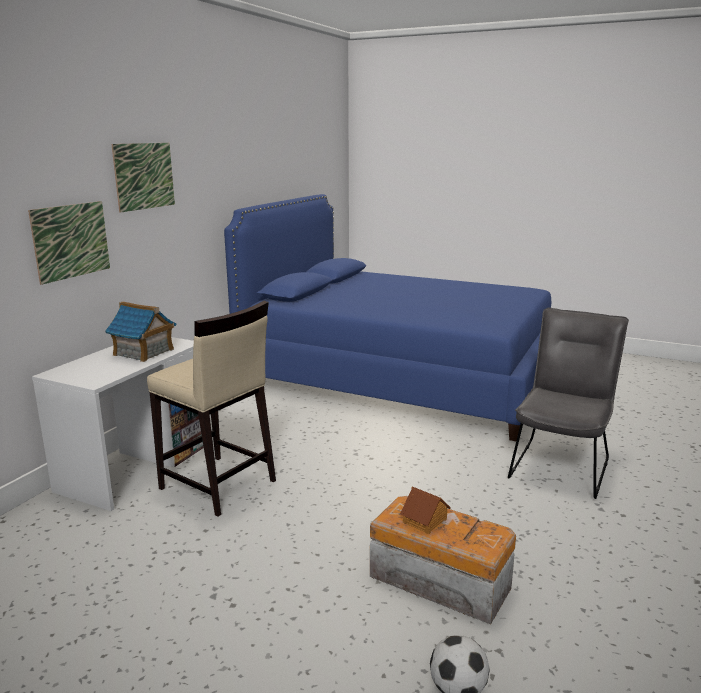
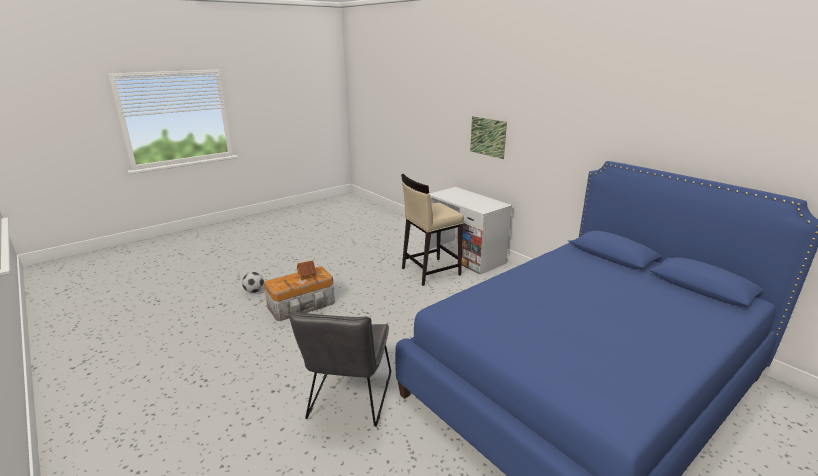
camera: 115 degrees right, 5 degrees up
(144, 176) = (538, 114): picture -> none
(144, 352) = (473, 202): toy house -> none
(561, 465) = (348, 400): grey chair -> grey chair turned 45 degrees clockwise

